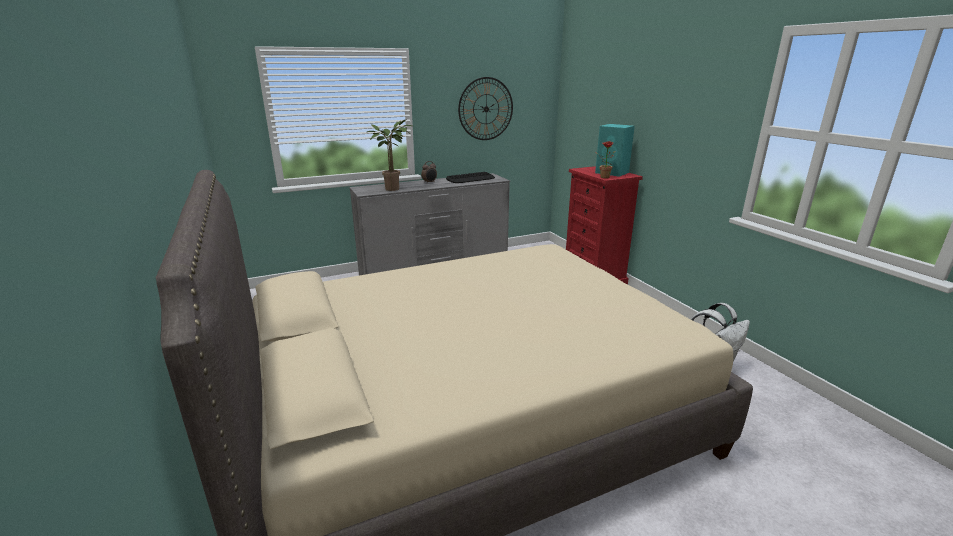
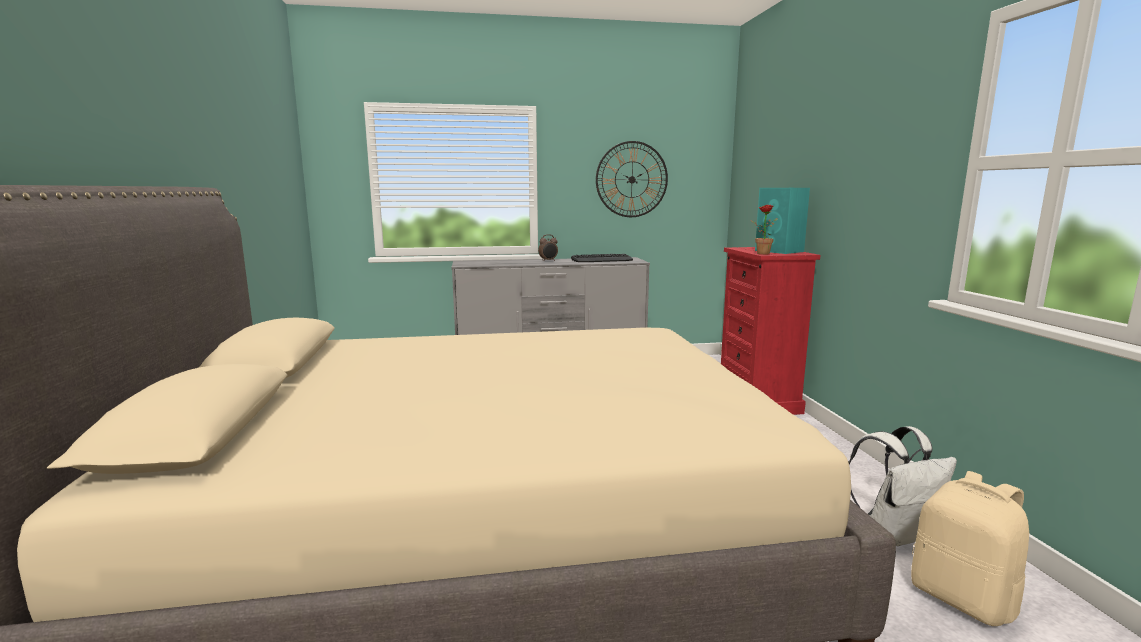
camera: 15 degrees right, 10 degrees down
(394, 188) = (500, 263): potted plant -> none
(760, 404) = (962, 598): none -> beige backpack

